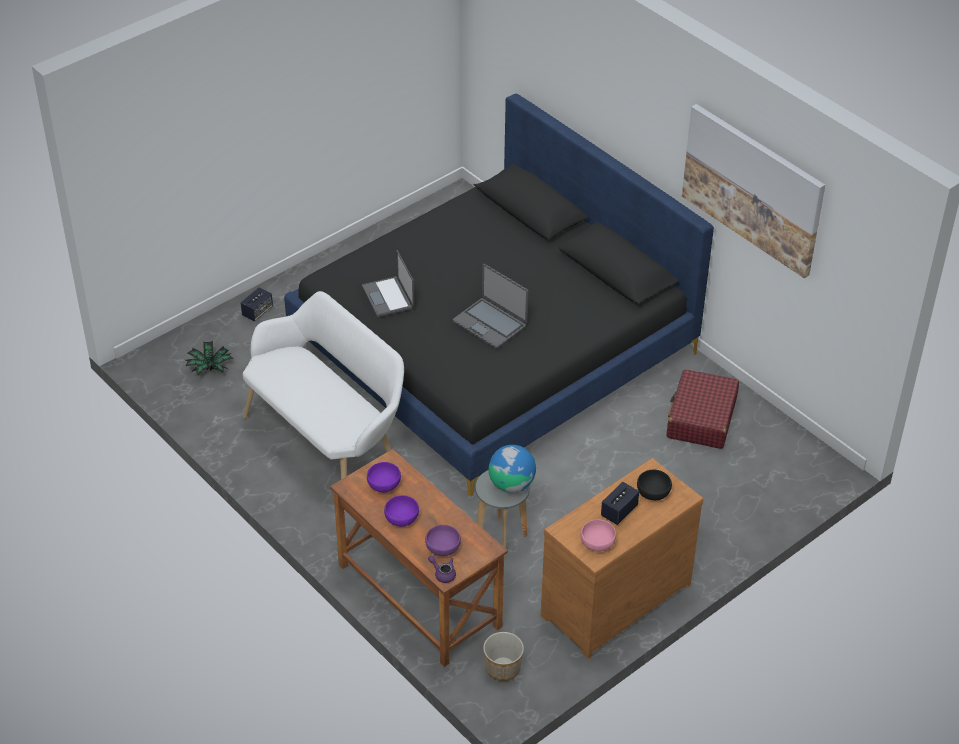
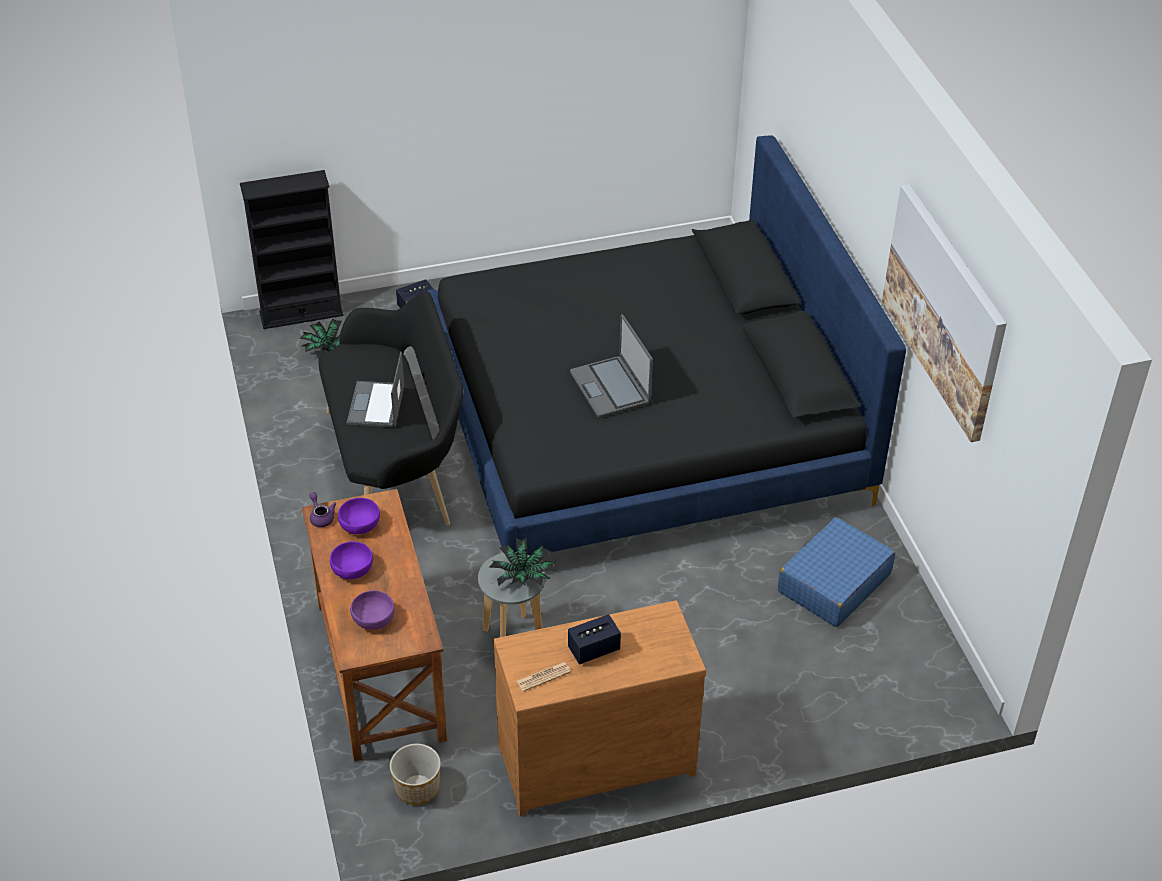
camera: 25 degrees right, 0 degrees up
(167, 346) = (301, 314): none -> black bookcase
(328, 442) = (396, 468): white bench -> black bench
(388, 297) = (517, 324): laptop -> laptop (376, 405)
(443, 574) = (353, 649): purple teapot -> purple teapot (321, 517)
(511, 484) = (523, 577): globe -> potted plant
(597, 542) = (543, 677): pink bowl -> newspaper
(653, 492) = (649, 641): black bowl -> none
(701, 418) = (833, 583): red suitcase -> blue suitcase

